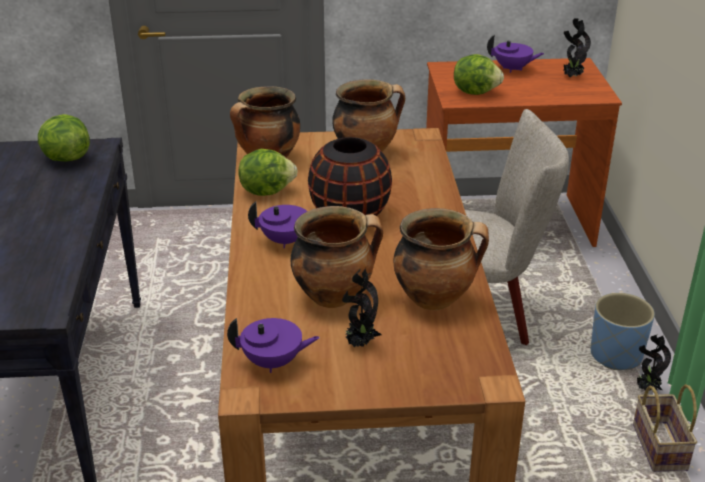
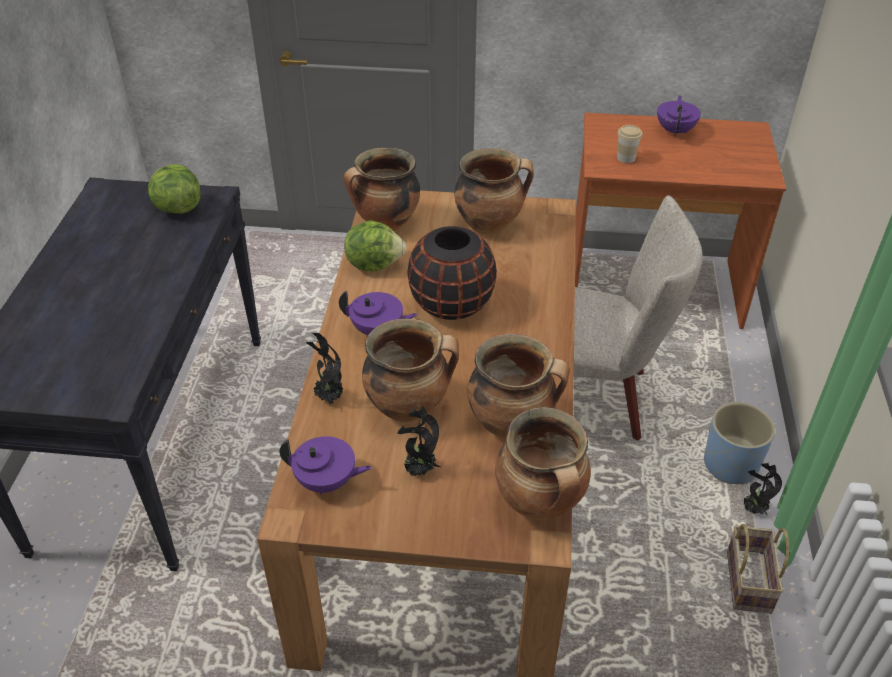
camera: 10 degrees right, 10 degrees up
(475, 91) = (626, 158): lettuce -> cup
(482, 356) = (541, 504): none -> cooking pot
(512, 69) = (675, 130): purple teapot -> purple teapot turned 105 degrees counterclockwise
(571, 77) = (739, 147): potted plant -> potted plant (328, 398)

